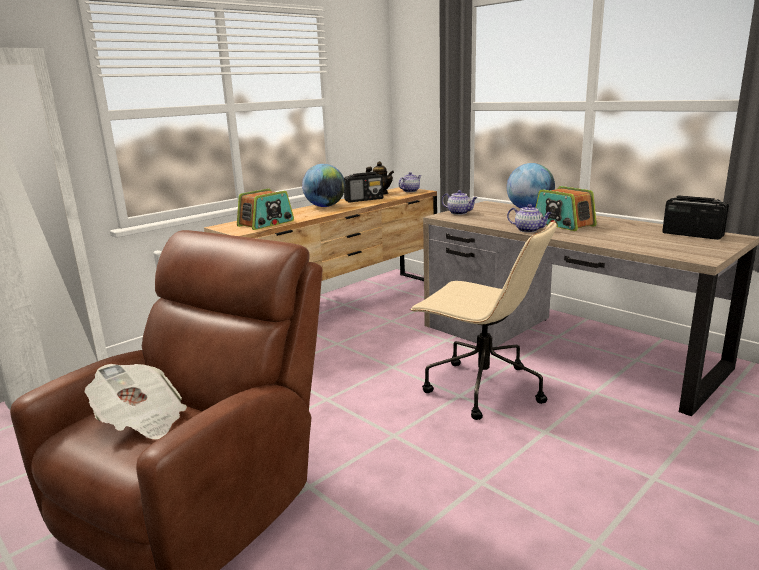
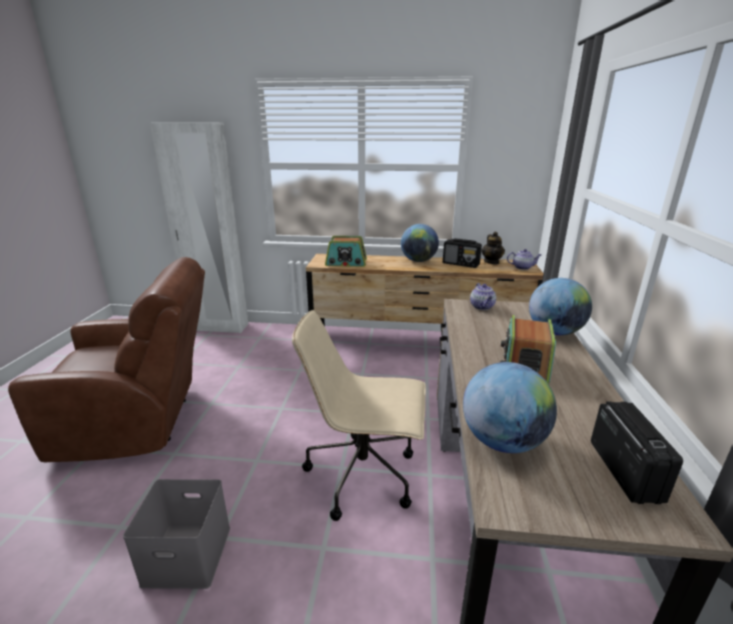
camera: 50 degrees right, 5 degrees up
(141, 420) = (98, 361): newspaper -> none
(481, 388) = (364, 475): beige office chair -> beige office chair turned 105 degrees clockwise
(487, 508) = (185, 556): none -> grey storage box
(529, 230) = (470, 354): teapot -> none
(643, 246) = (502, 441): none -> globe

